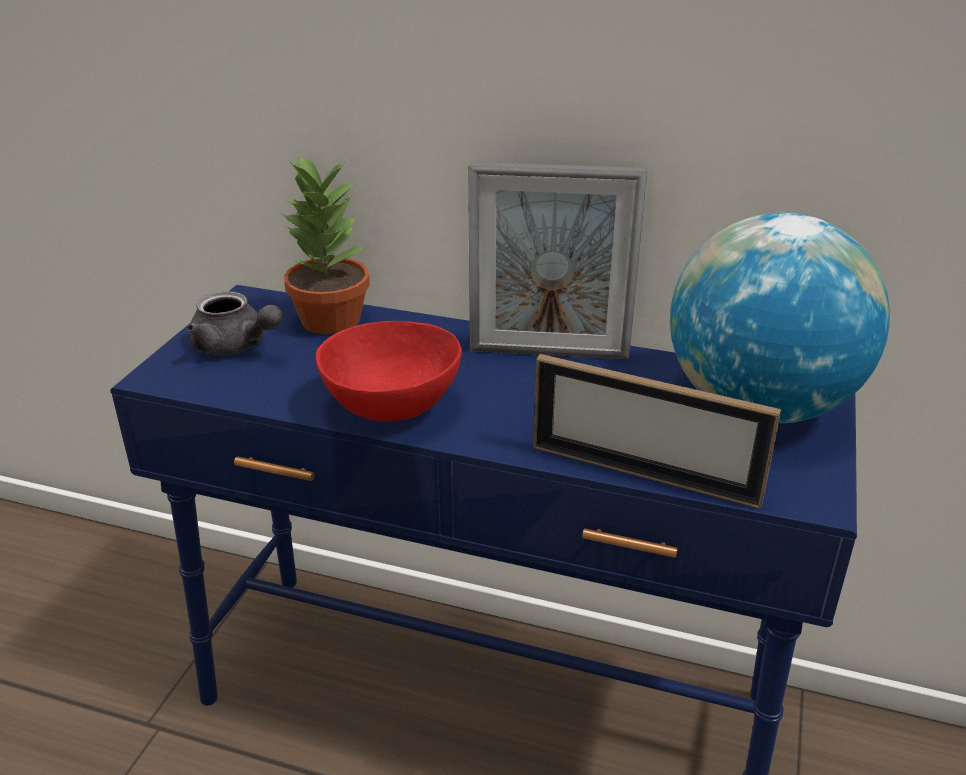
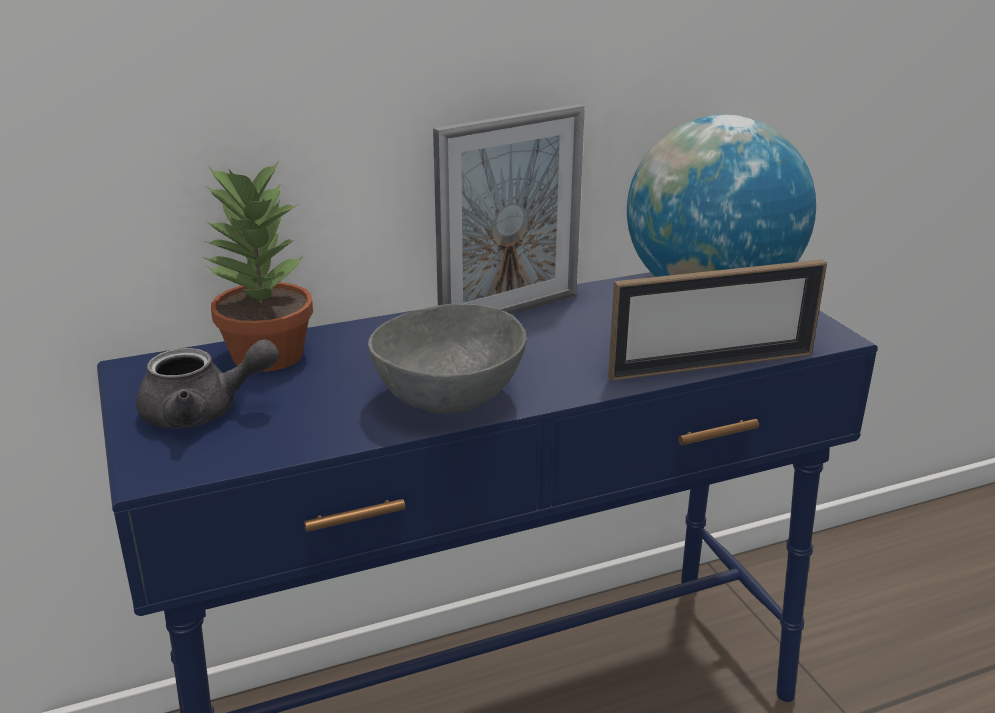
camera: 40 degrees left, 5 degrees down
(394, 408) = (453, 399): red bowl -> grey bowl

